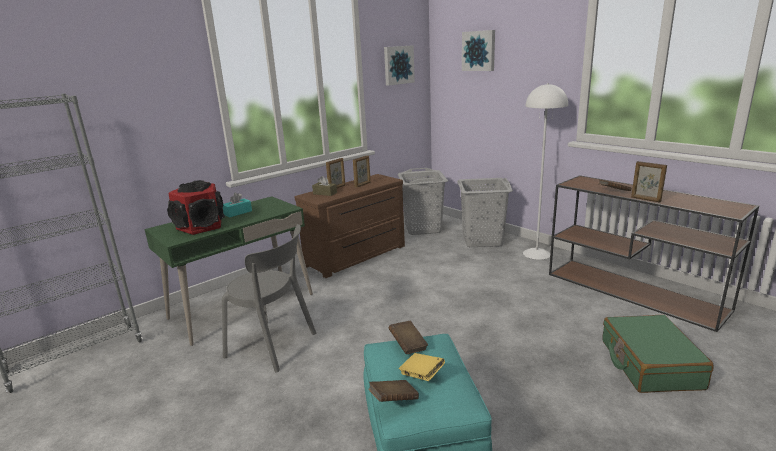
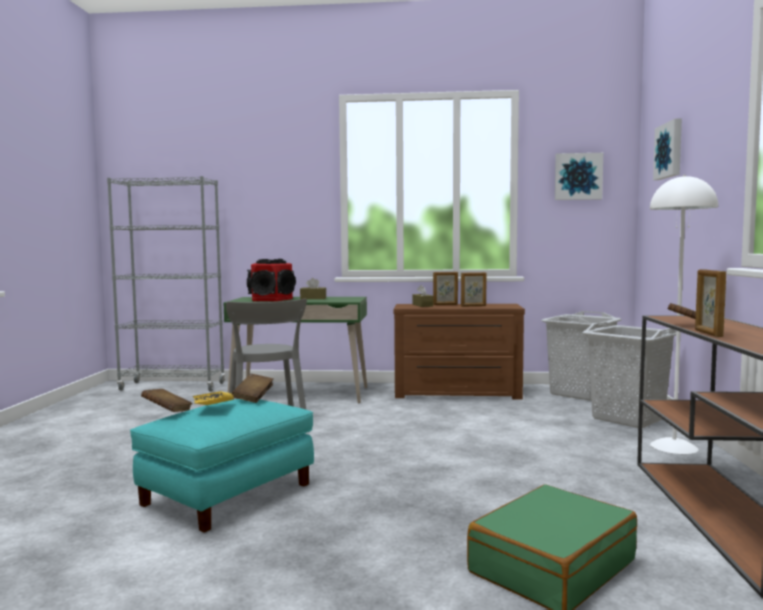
camera: 45 degrees right, 15 degrees down
(237, 212) = (313, 298): turquoise tissue box -> brown tissue box

